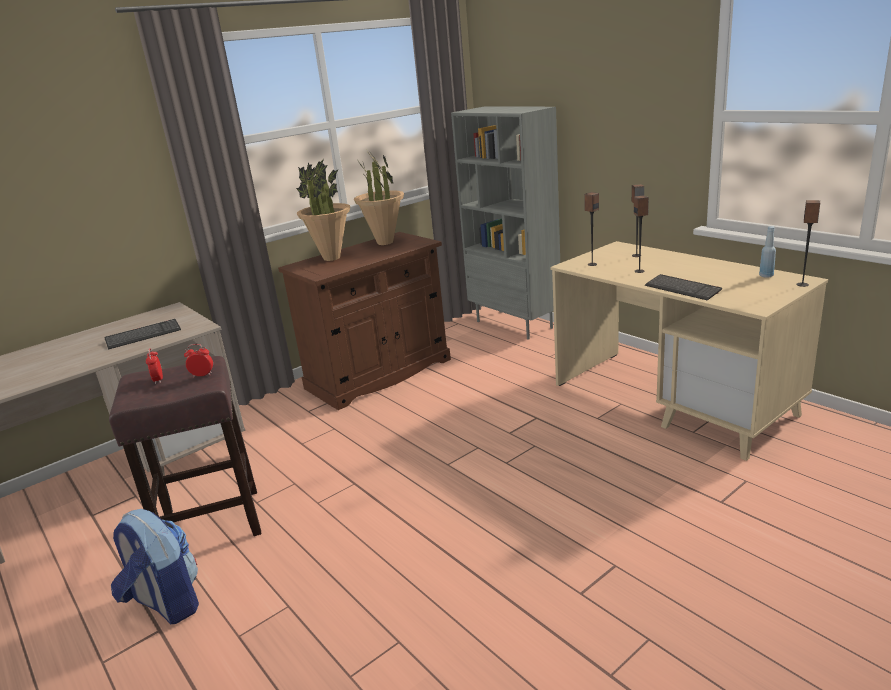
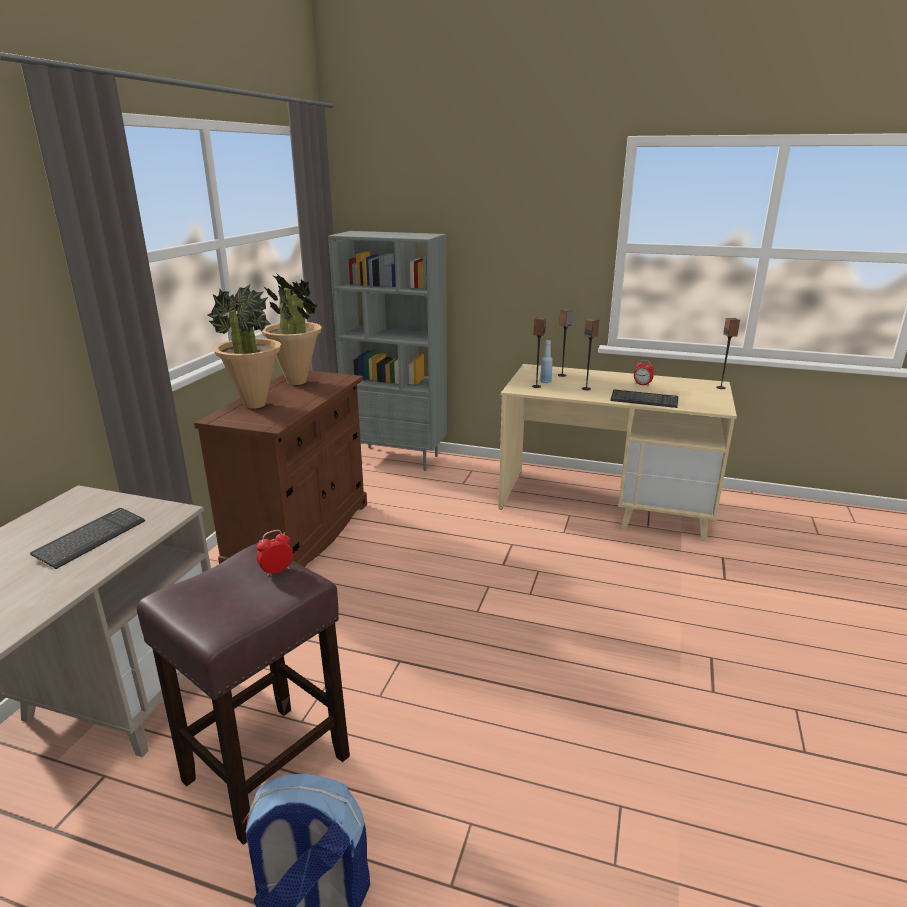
camera: 35 degrees left, 0 degrees up
(158, 380) = (215, 592): alarm clock -> alarm clock (642, 384)
(766, 276) = (686, 383): blue bottle -> blue bottle (545, 382)

